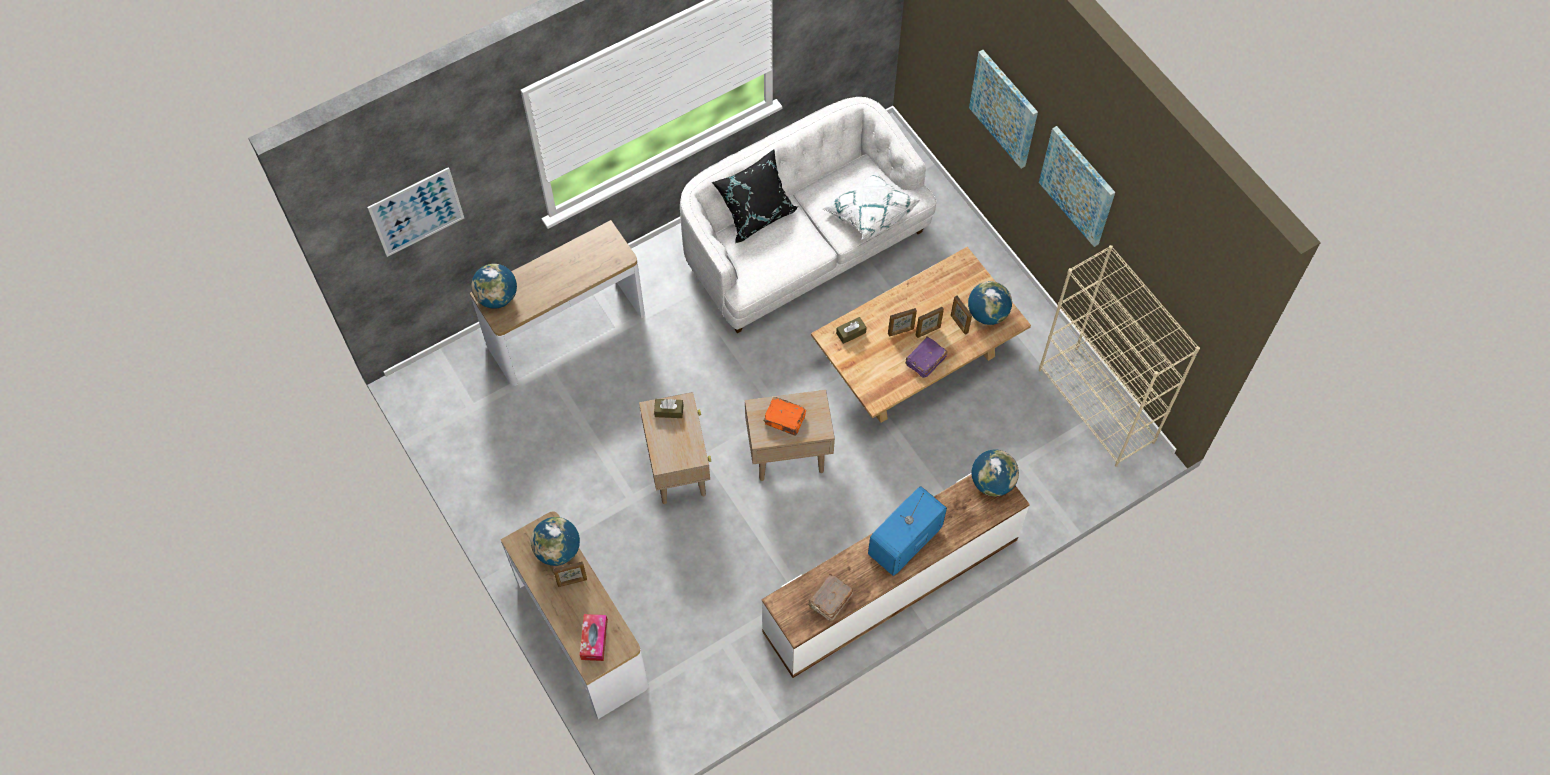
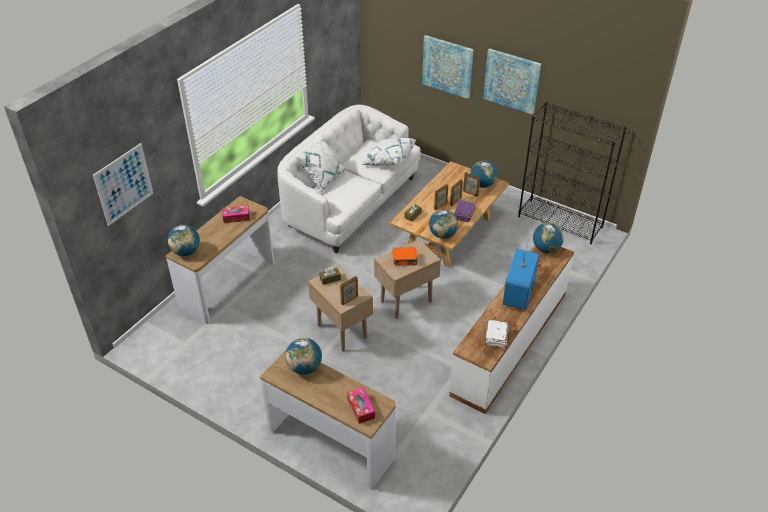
camera: 25 degrees left, 20 degrees down
(572, 581) = (325, 381): picture frame -> picture frame (349, 300)
(588, 260) = (236, 217): none -> tissue box
(756, 213) = (322, 178): black pillow -> white pillow
(829, 600) = (495, 338): brown book -> white book
(873, 386) = (442, 234): none -> globe
(1097, 406) = (560, 222): beige bookcase -> black bookcase

